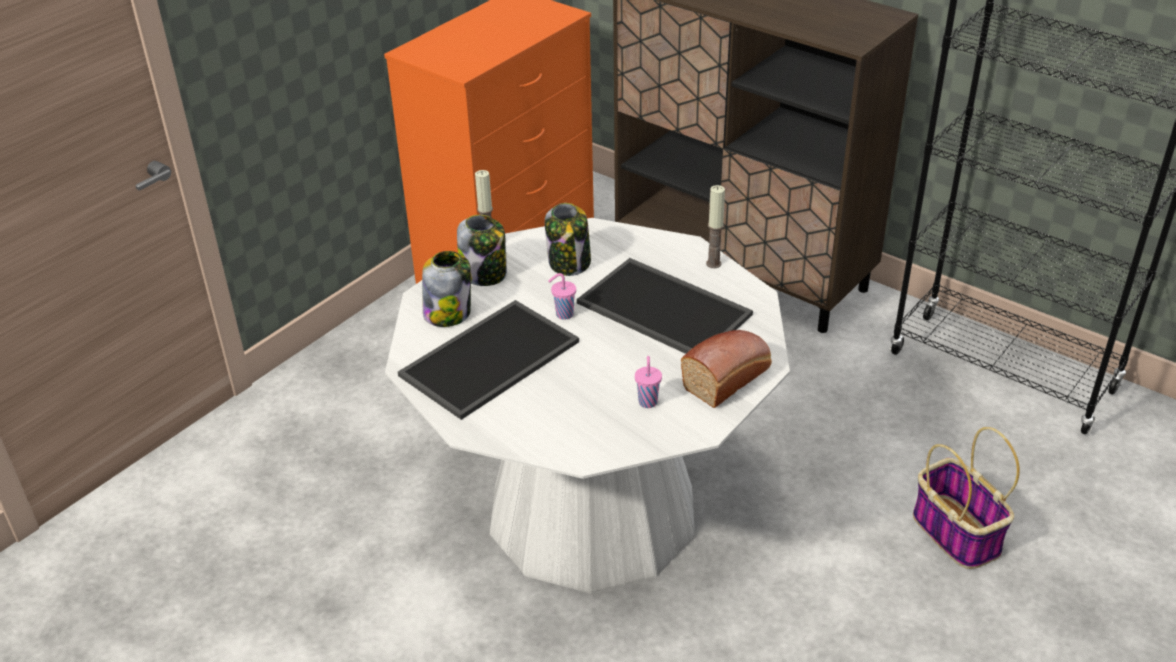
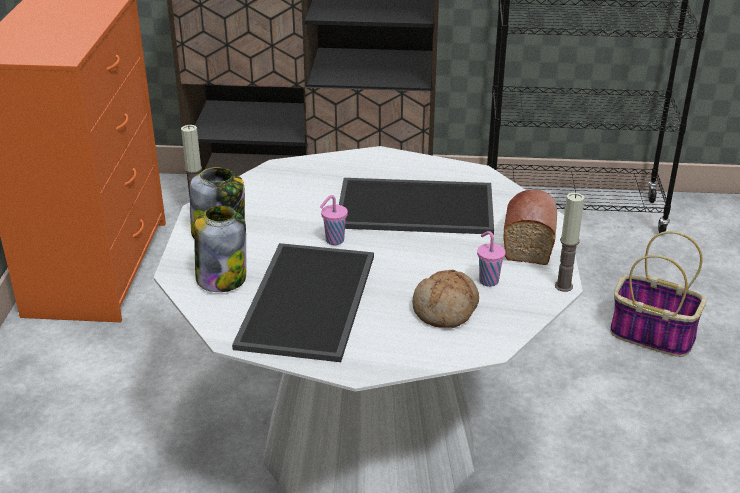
camera: 35 degrees left, 5 degrees down
(569, 263) = (291, 199): jar -> none
(585, 412) = (446, 310): none -> bread
(713, 264) = (415, 161): candle -> candle (564, 286)

